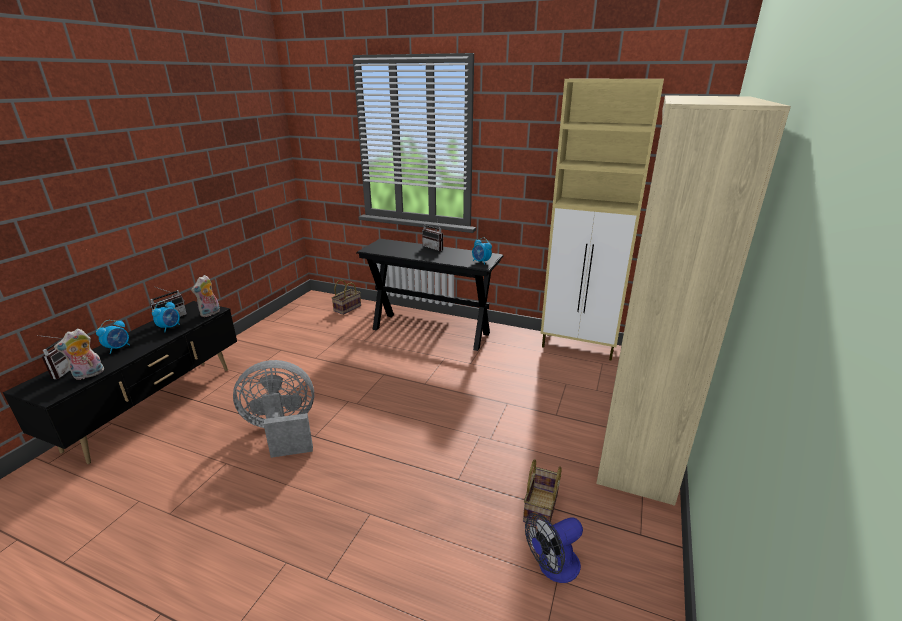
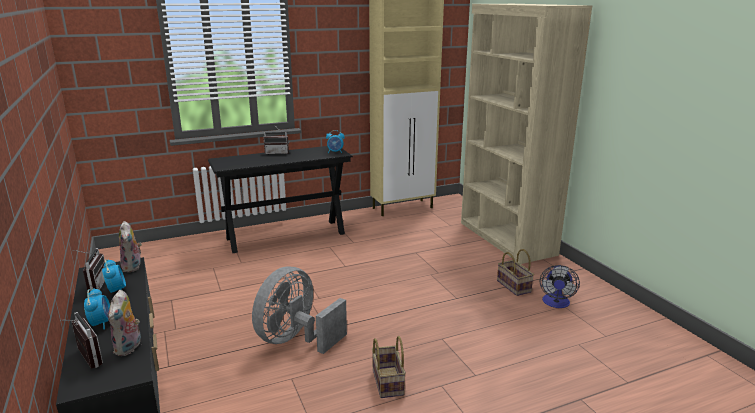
camera: 45 degrees left, 5 degrees down
(347, 308) = (173, 248): basket -> basket (386, 381)

